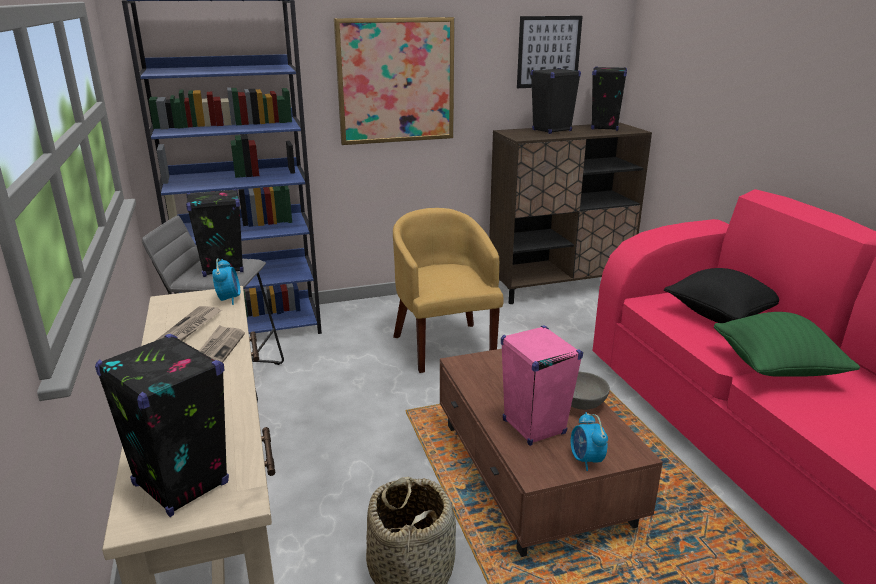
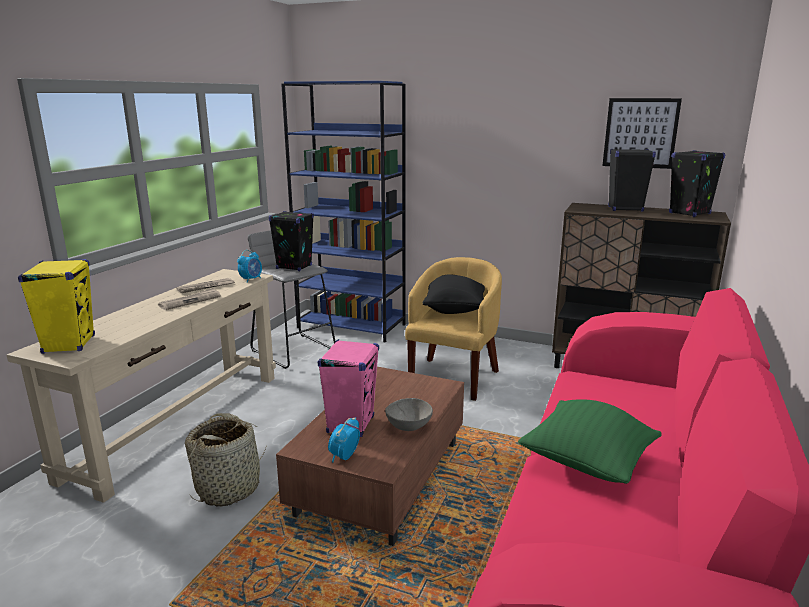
camera: 40 degrees right, 5 degrees down
(180, 484) = (69, 344): black speaker -> yellow speaker
(396, 81) = (486, 151): picture -> none
(720, 315) = (628, 410): black pillow -> black pillow (454, 310)

